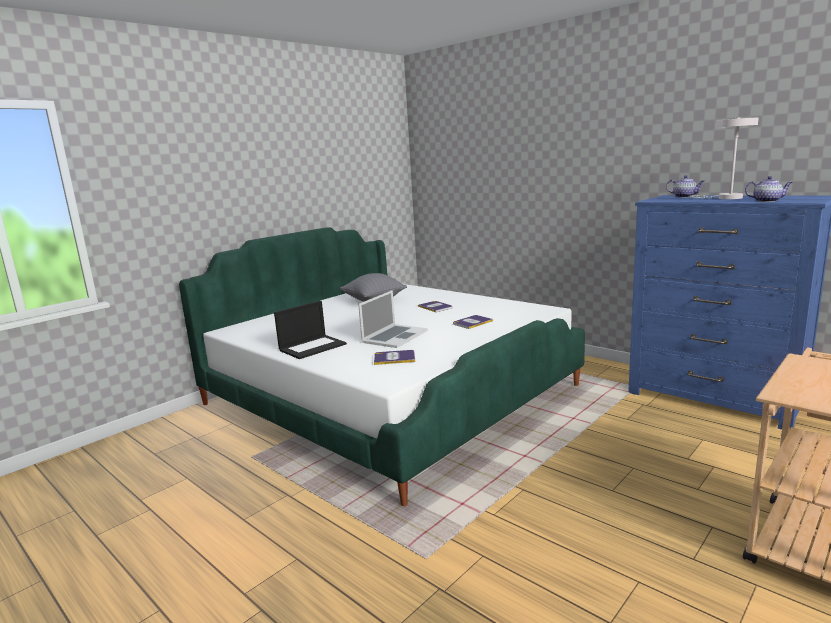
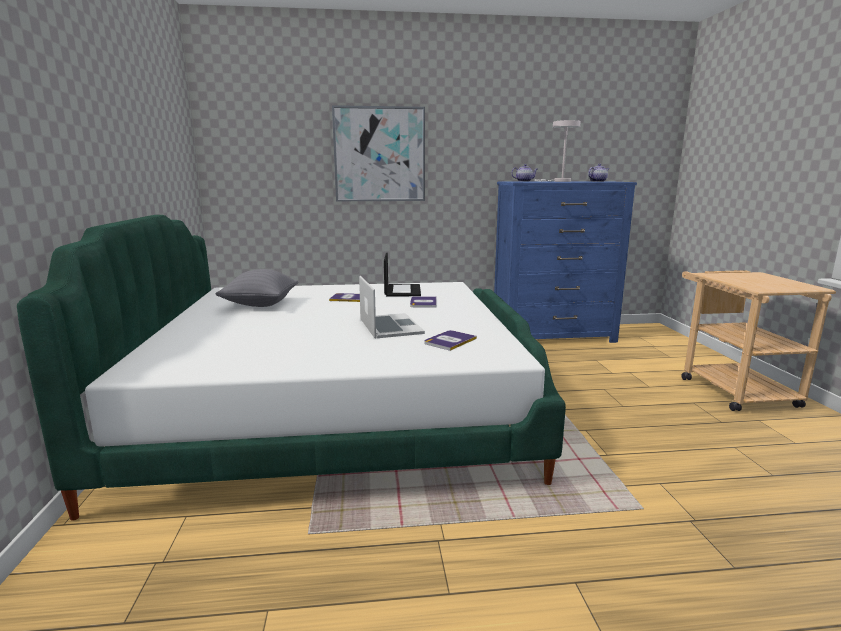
camera: 50 degrees left, 0 degrees up
(313, 347) = (331, 355): laptop -> laptop (402, 290)
(540, 167) = (379, 154): none -> picture

